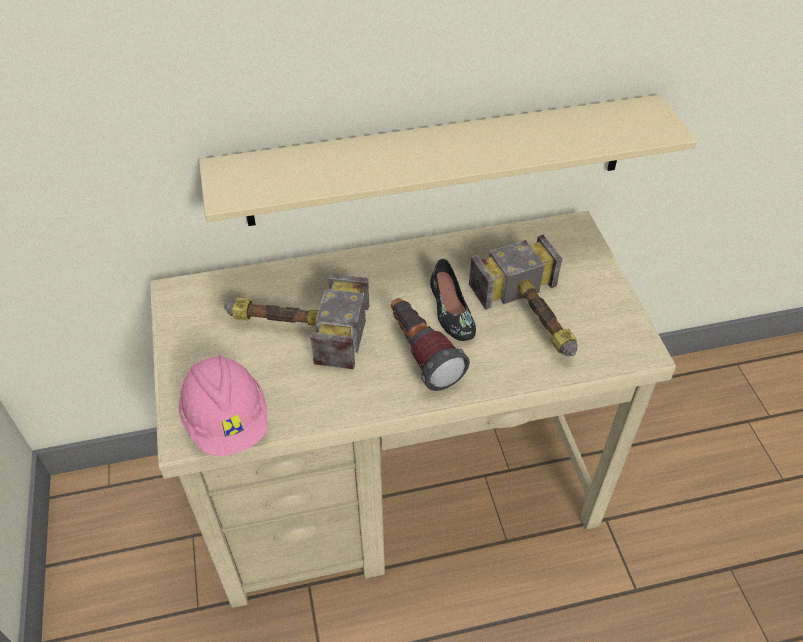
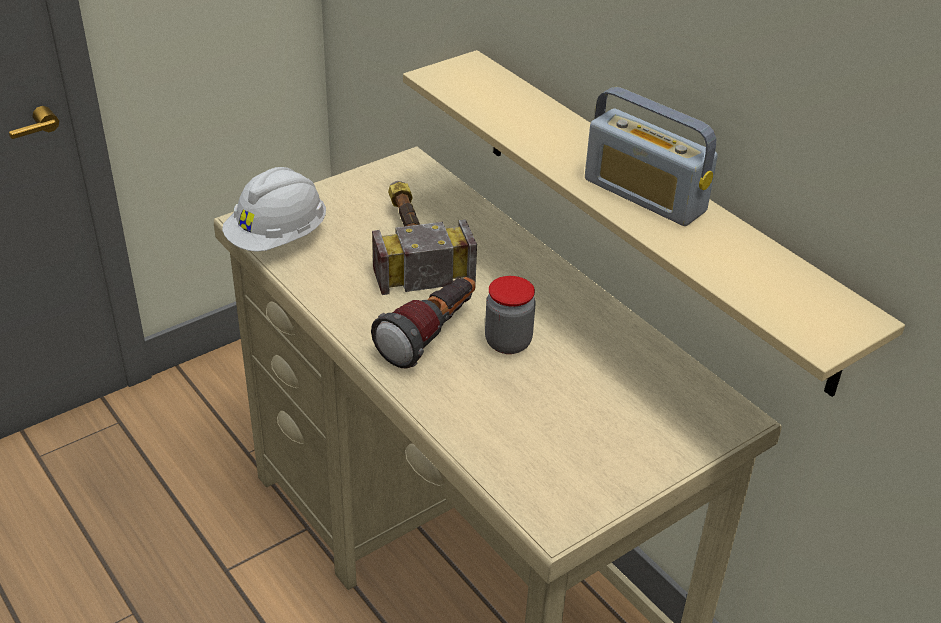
camera: 65 degrees right, 10 degrees down
(227, 420) = (278, 238): pink hard hat -> white hard hat
(450, 311) = (508, 342): black shoe -> jar
(477, 144) = (644, 195): none -> radio
(535, 318) = (543, 413): hammer -> none

